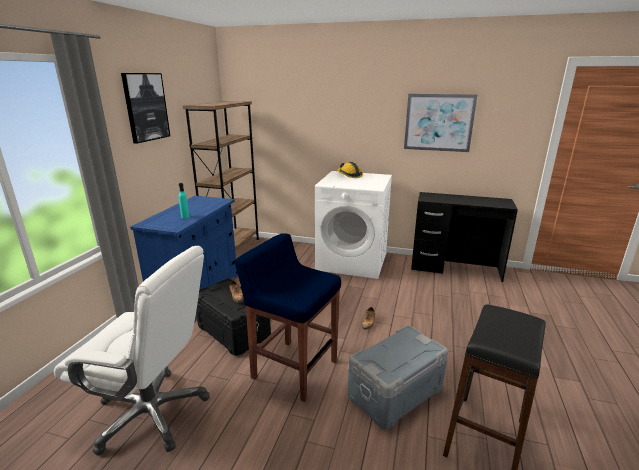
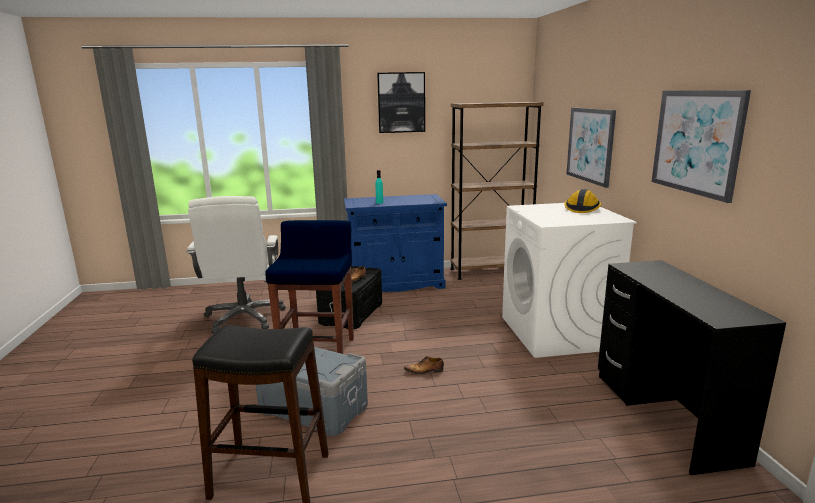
camera: 65 degrees right, 5 degrees down
(325, 131) = (590, 145): none -> picture

